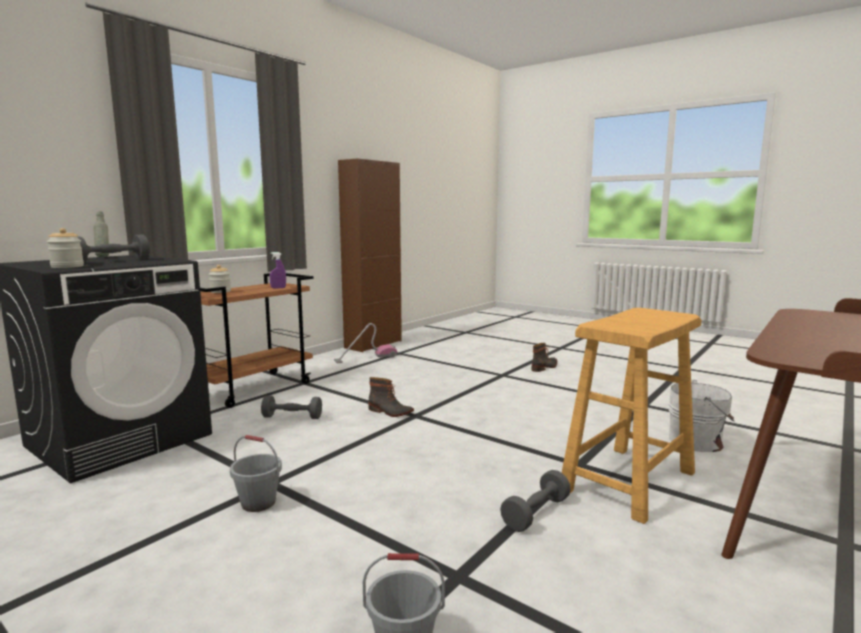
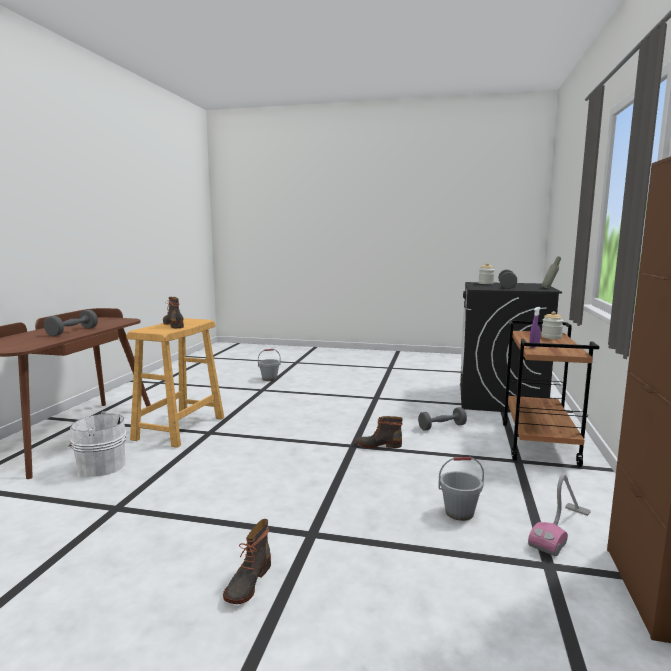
camera: 155 degrees right, 0 degrees up
(258, 503) = (367, 392): grey bucket -> grey bucket (459, 513)
(536, 513) = (235, 408): grey dumbbell -> grey dumbbell (72, 332)
(640, 321) = (174, 324): none -> boot

